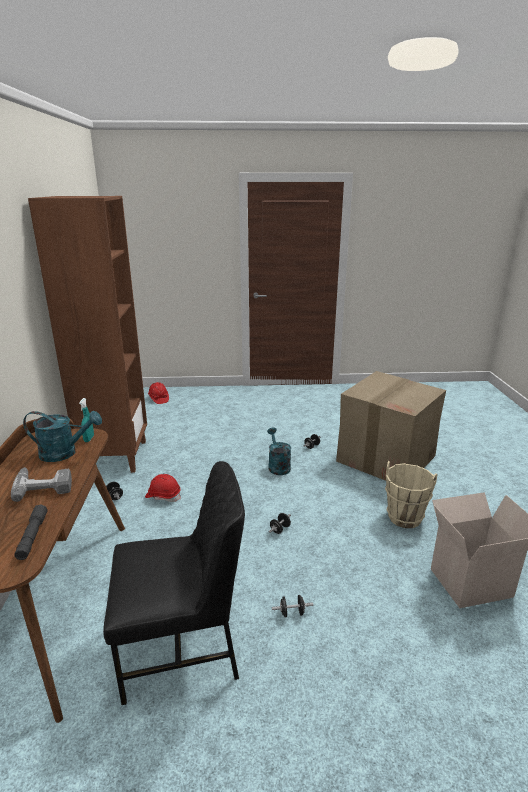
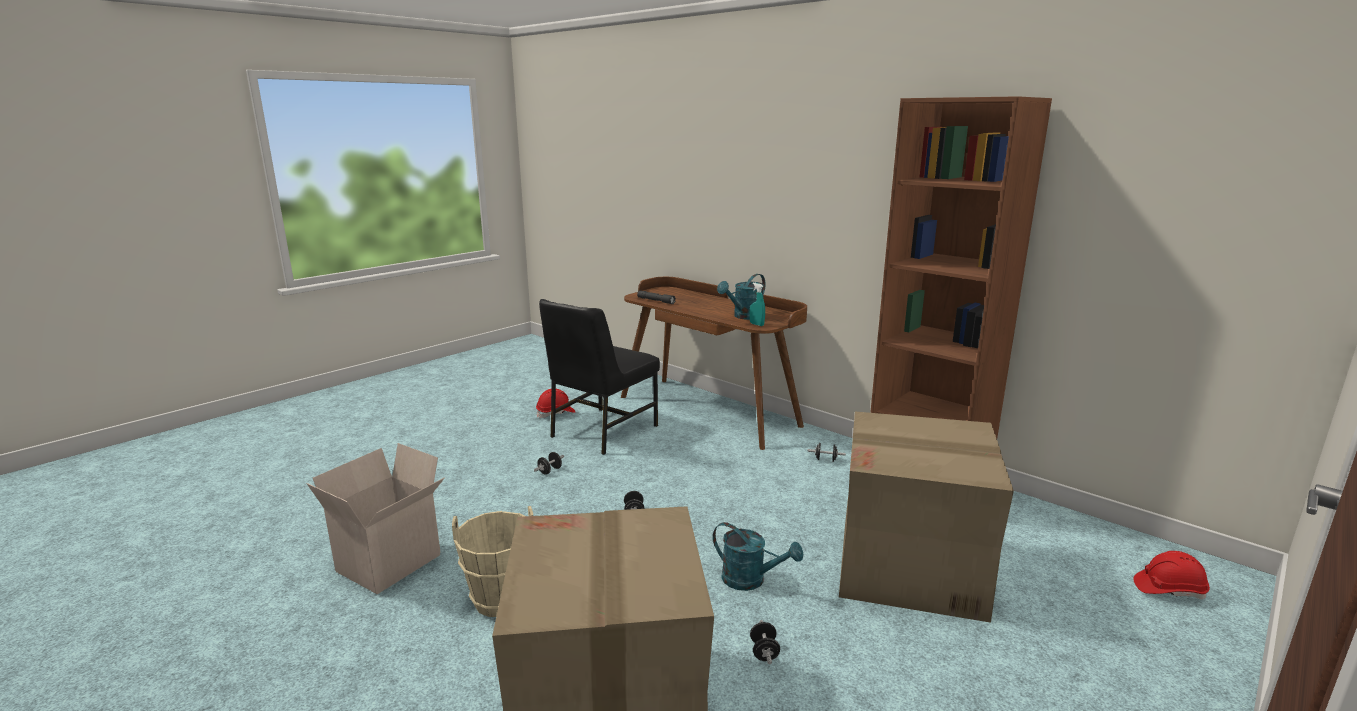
camera: 135 degrees right, 5 degrees down
(44, 485) = (707, 308): power drill -> none
(163, 496) = (790, 480): red hard hat -> red hard hat (556, 413)
(210, 438) = (911, 567): none -> cardboard box

